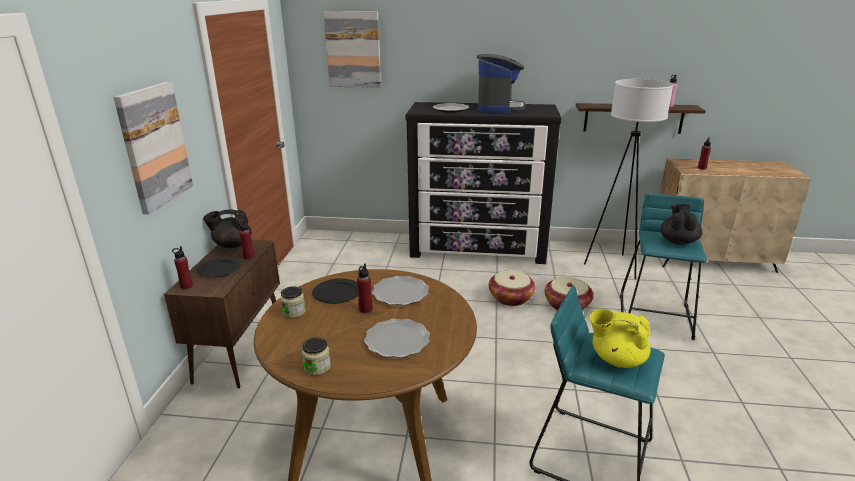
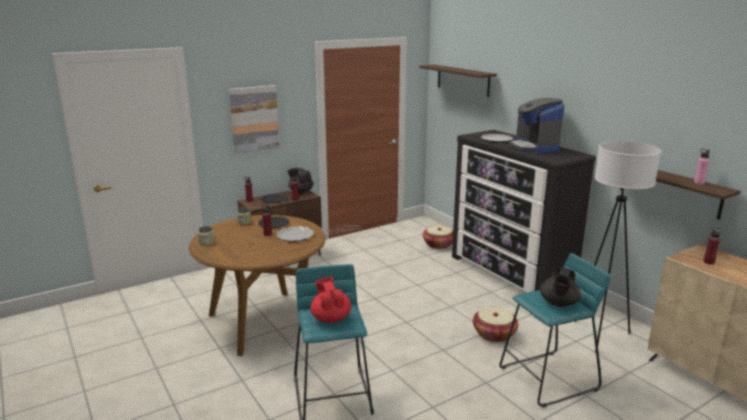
camera: 50 degrees right, 5 degrees down
(353, 50) = (463, 80): picture -> shelf
(397, 340) = (248, 249): plate -> none
(499, 108) = (534, 147): coffee machine -> coffee machine turned 105 degrees clockwise
(510, 298) = (464, 309): basket -> basket (438, 244)
(616, 359) = (330, 318): yellow teapot -> red teapot
(678, 241) = (558, 303): black teapot -> black teapot turned 135 degrees clockwise

